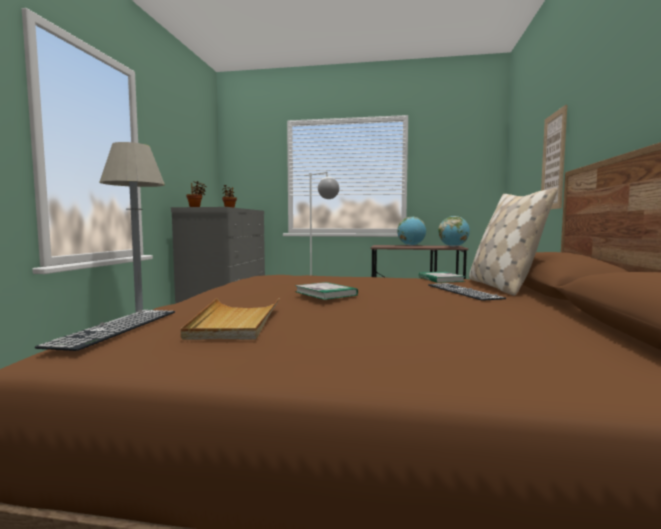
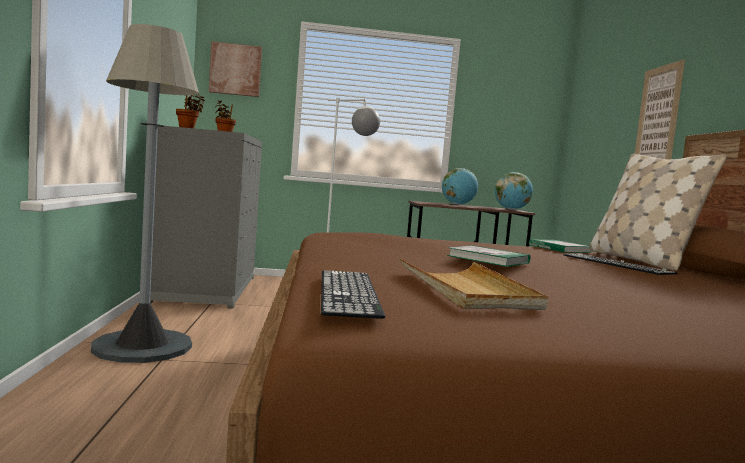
camera: 15 degrees left, 0 degrees up
(245, 161) = (235, 69): none -> picture

